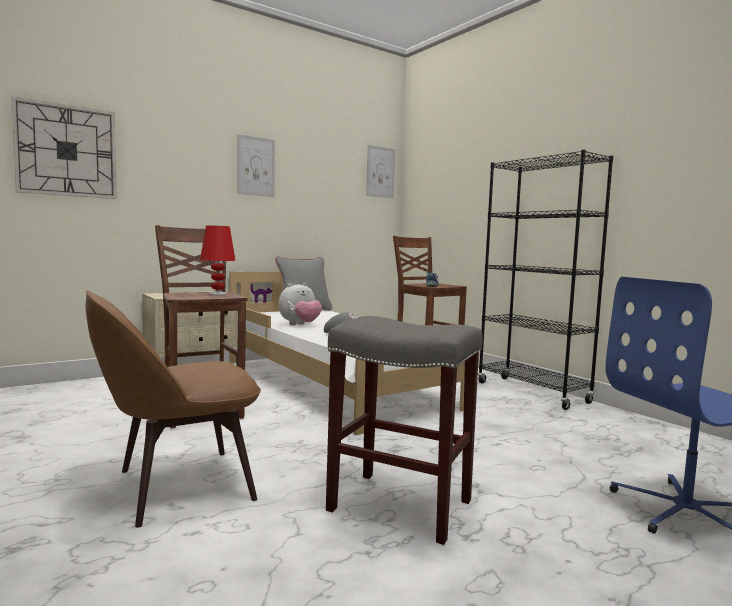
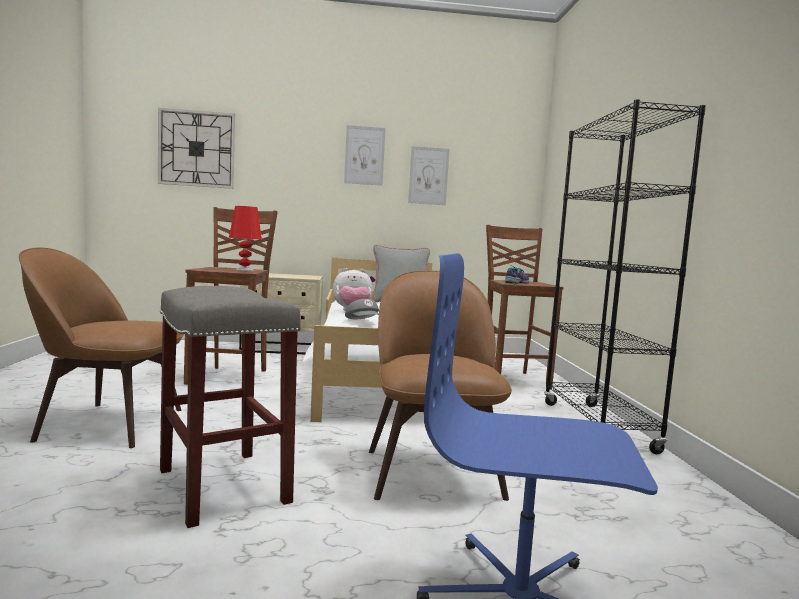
camera: 30 degrees right, 0 degrees up
(380, 172) = (514, 156): picture -> picture (428, 176)
(503, 449) = (432, 470): none -> brown chair

